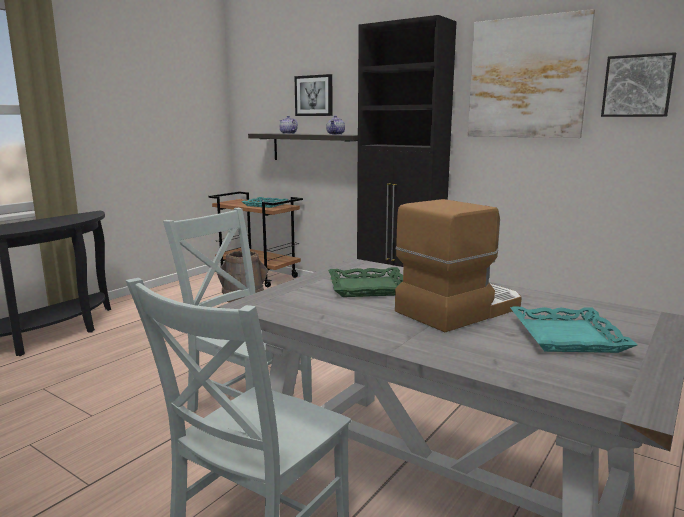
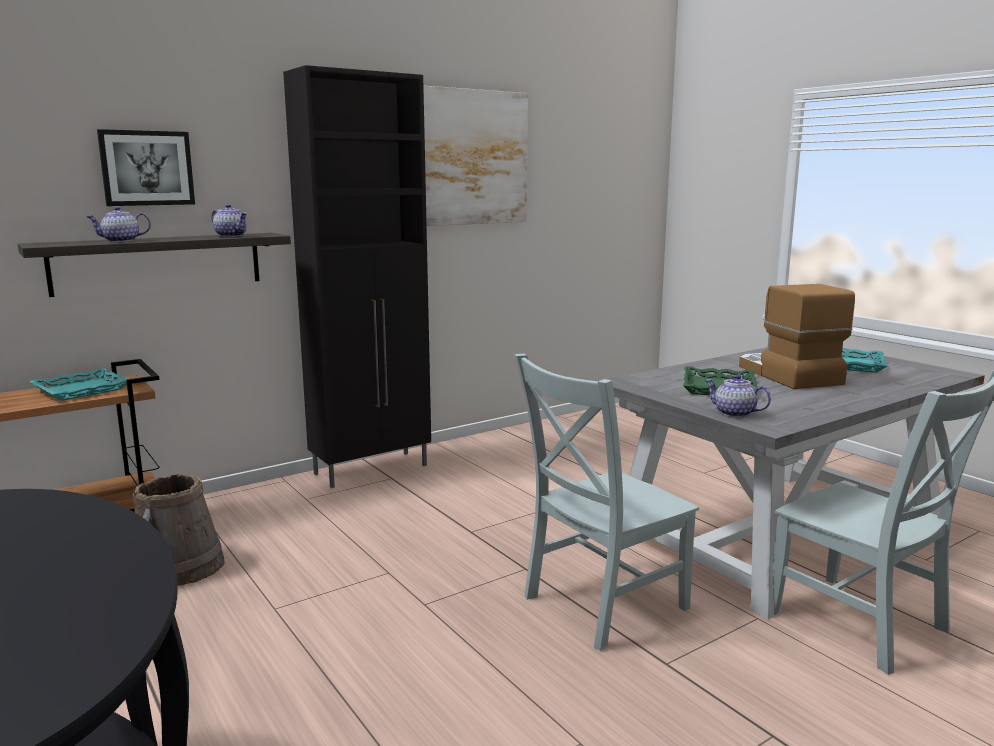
camera: 70 degrees left, 0 degrees up
(284, 293) = (734, 413): none -> teapot
(637, 86) = (559, 171): picture -> none

